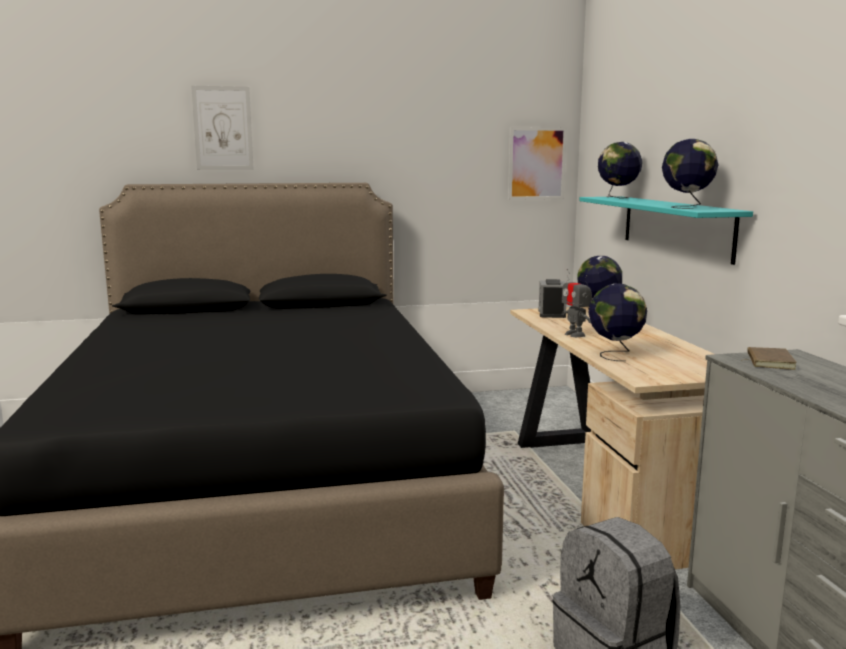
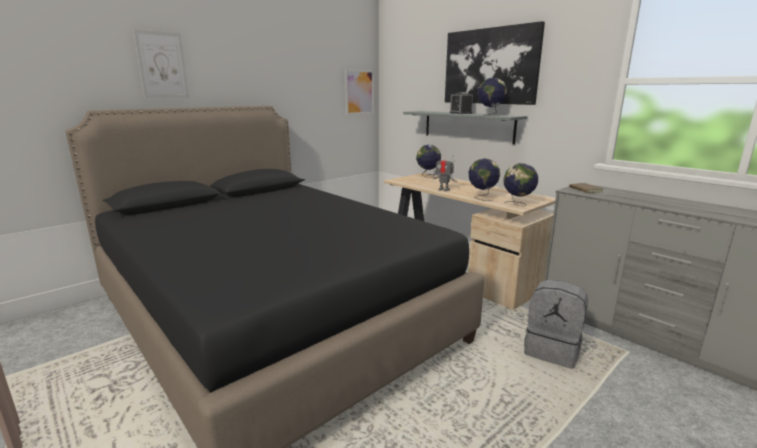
camera: 30 degrees left, 5 degrees up
(551, 313) = (409, 180): alarm clock -> alarm clock (460, 113)
(617, 198) = (426, 111): globe -> globe (518, 204)
(675, 226) = (467, 126): turquoise shelf -> grey shelf
(707, 118) = (490, 66): none -> picture

